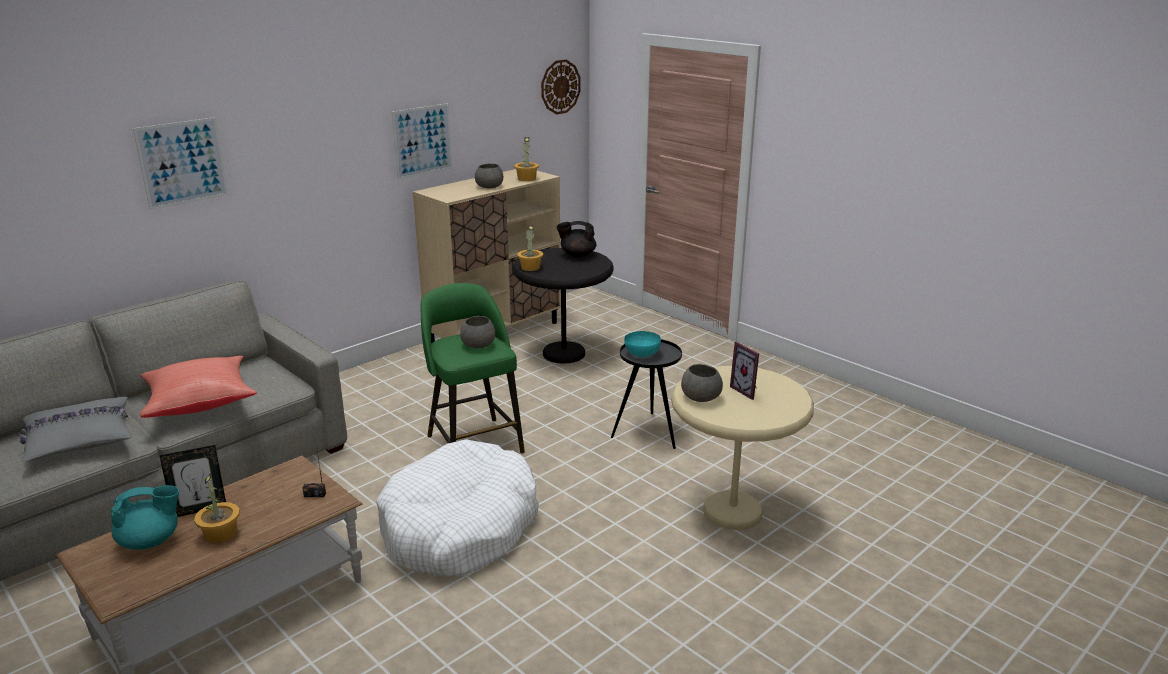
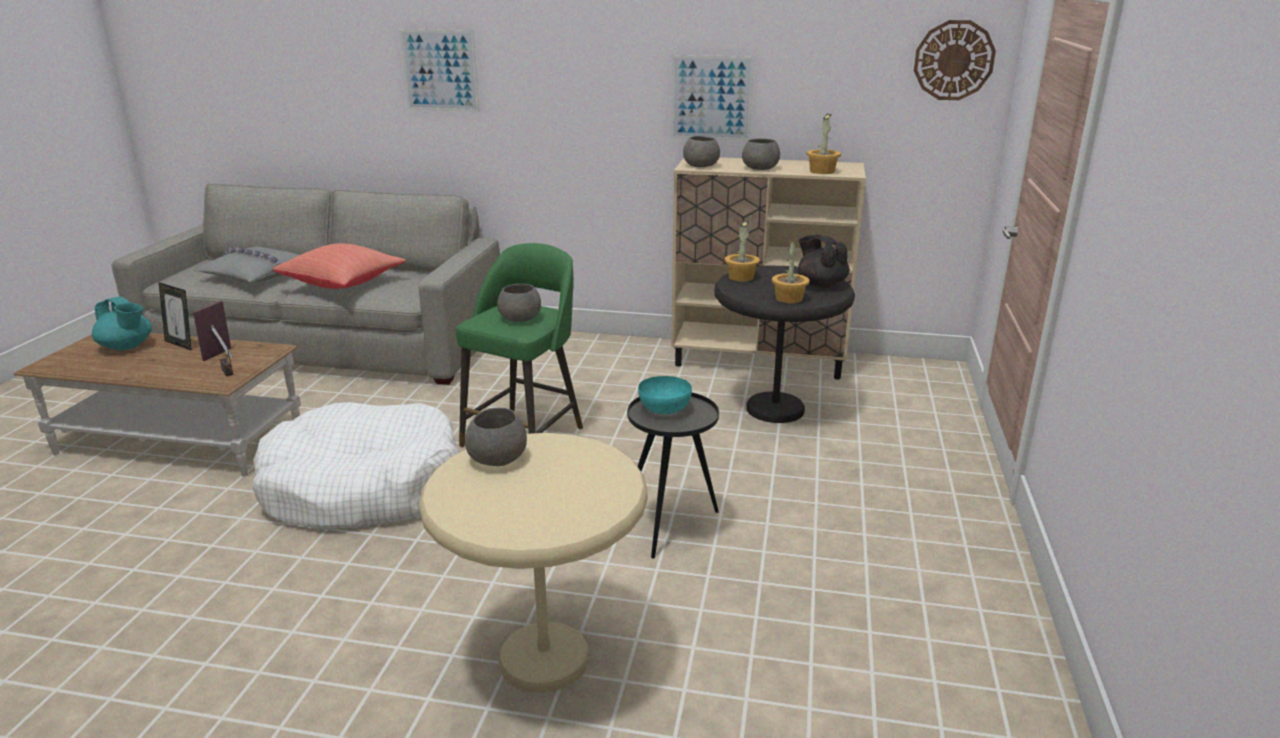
camera: 55 degrees right, 0 degrees up
(221, 533) = (148, 363): potted plant -> potted plant (789, 298)
(450, 195) = (700, 165): none -> grey bowl
(748, 390) = (553, 484): picture frame -> picture frame (223, 356)

